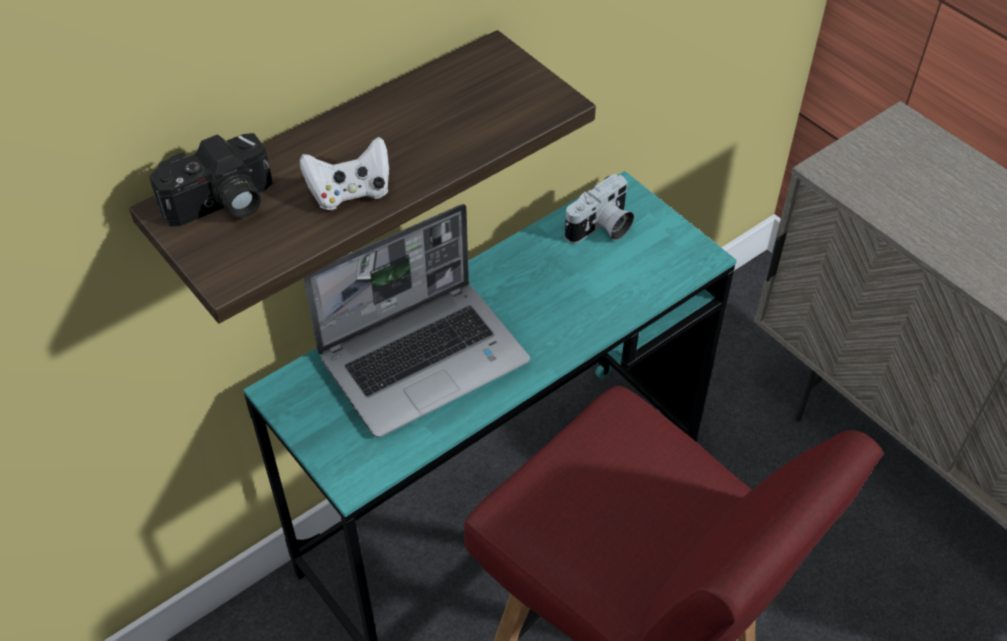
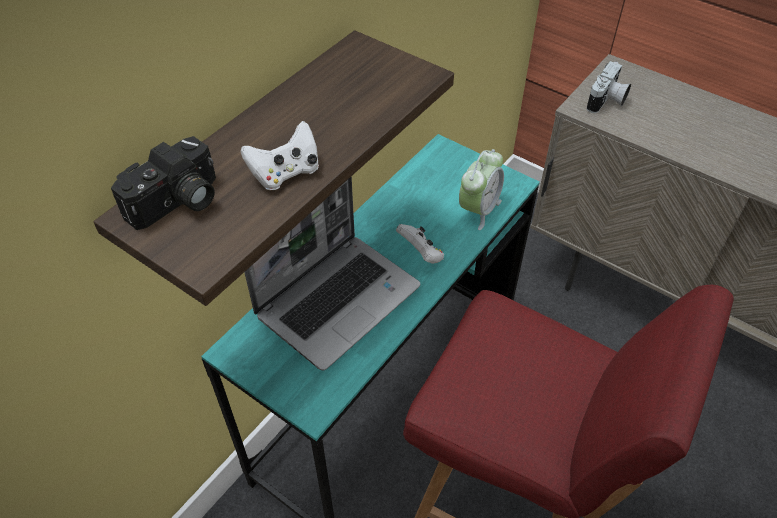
camera: 15 degrees left, 0 degrees up
(546, 323) = (421, 254): none -> white game controller
(601, 229) = (436, 177): camera -> camera (607, 101)
(640, 281) = (478, 210): none -> alarm clock

